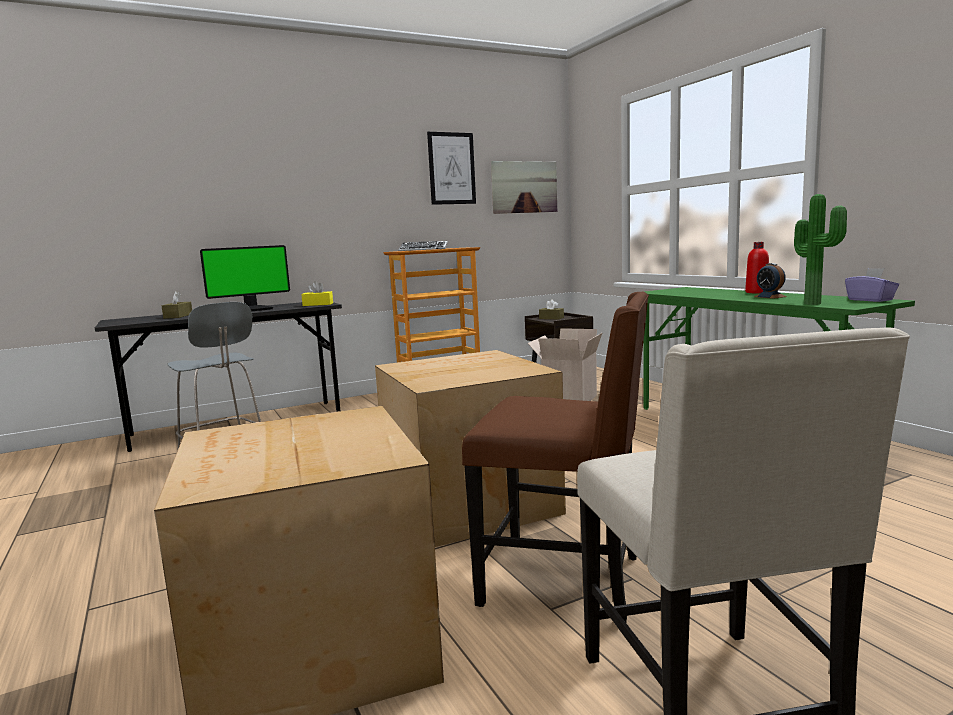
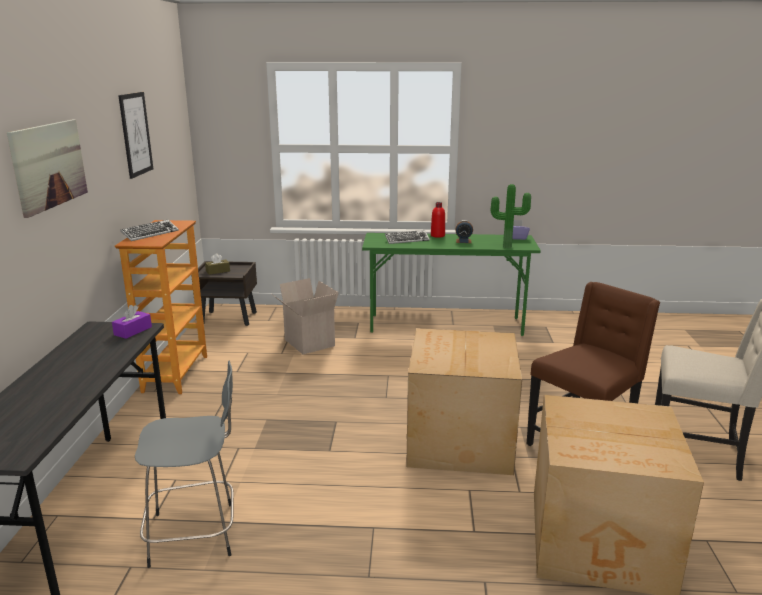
camera: 60 degrees left, 10 degrees up
(178, 316) = (36, 409): brown tissue box -> none
(254, 309) = (86, 363): monitor -> none
(318, 304) = (133, 331): yellow tissue box -> purple tissue box
(524, 187) = (172, 143): picture -> picture (49, 165)
(702, 292) = (407, 240): none -> keyboard

